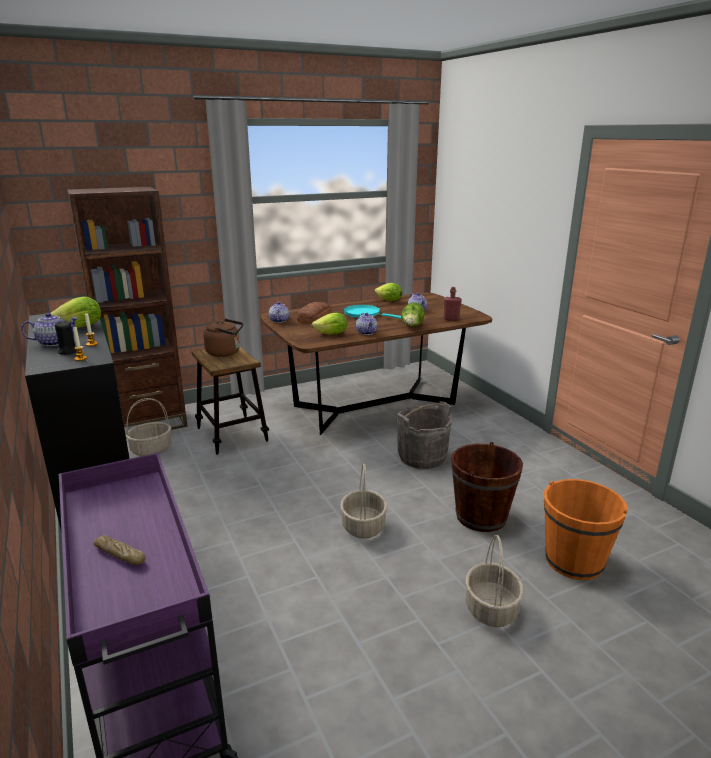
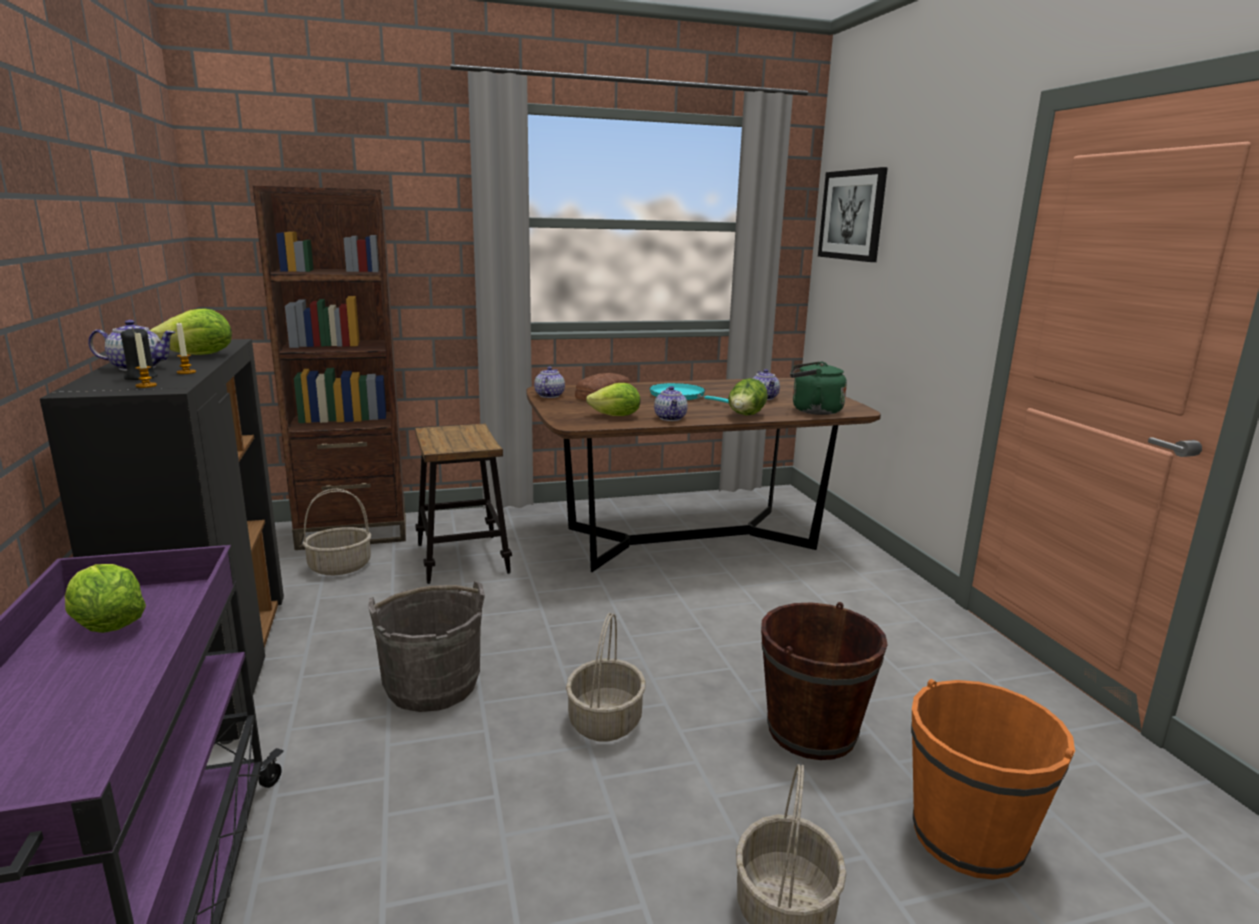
camera: 10 degrees right, 5 degrees down
(120, 555) = (55, 702): bread -> none
(225, 353) = (461, 434): brown kettle -> none
(389, 301) = (727, 383): lettuce -> lettuce (107, 626)
(422, 457) = (739, 622): grey bucket -> grey bucket (432, 686)
(451, 319) = (813, 411): red bottle -> green kettle
(462, 185) = (852, 215): none -> picture

